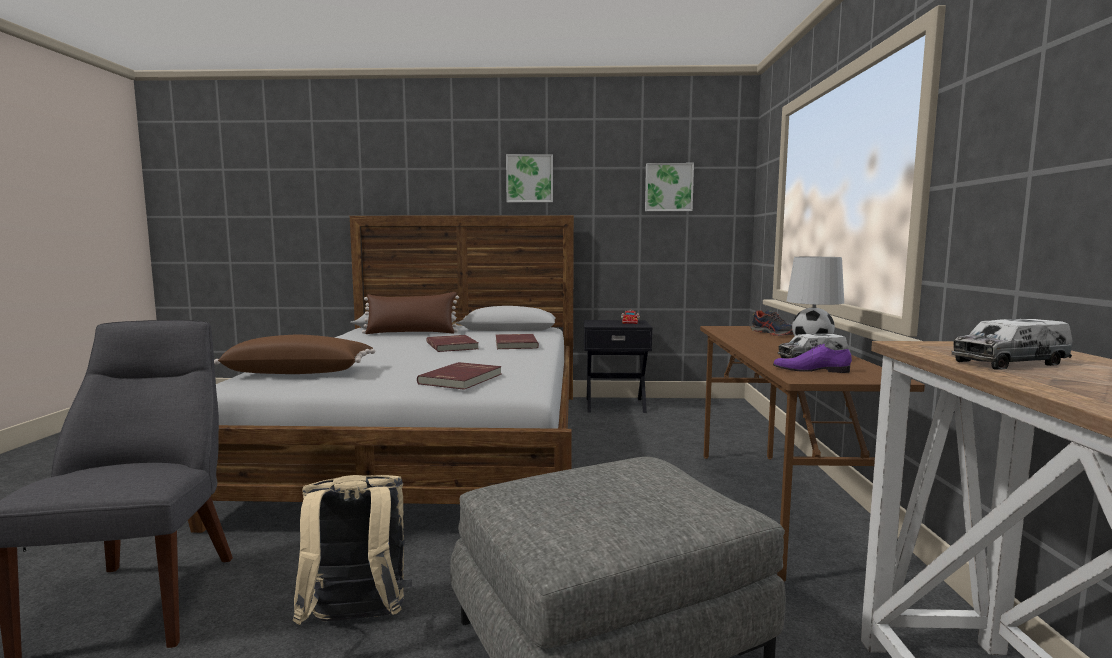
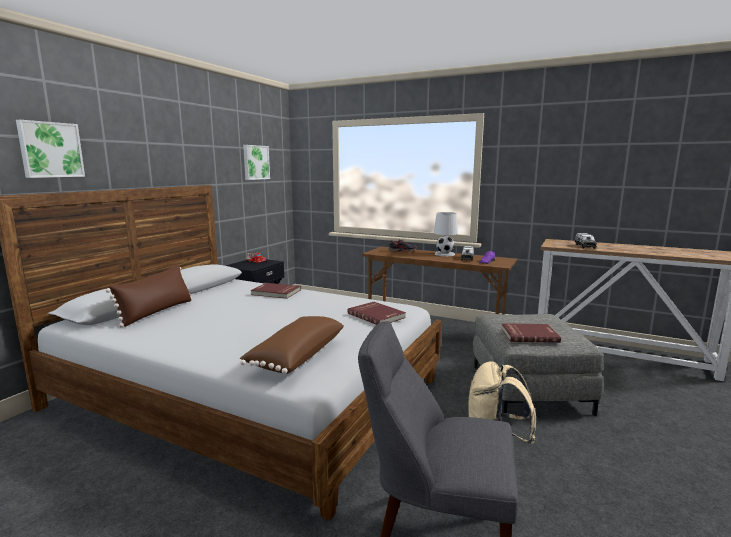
camera: 65 degrees left, 5 degrees up
(453, 346) = (255, 306): red book -> red book (529, 335)
(529, 178) = (173, 153): picture -> picture (50, 150)

